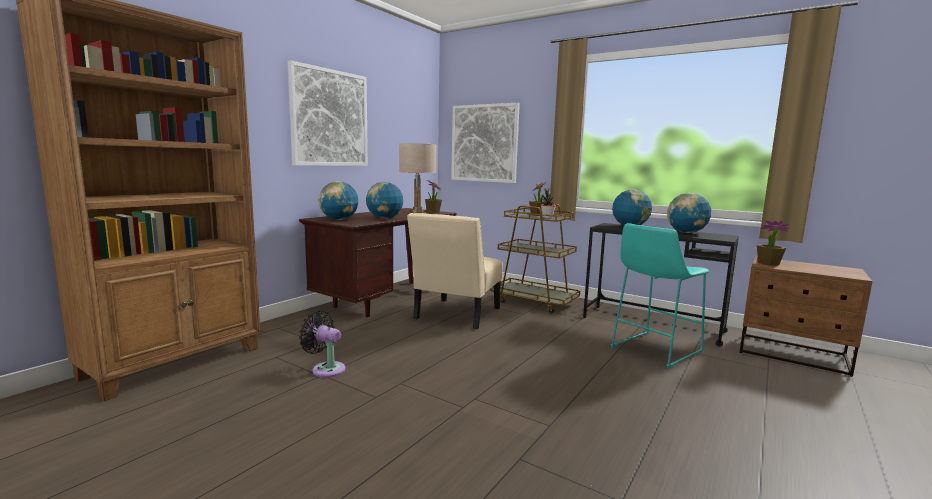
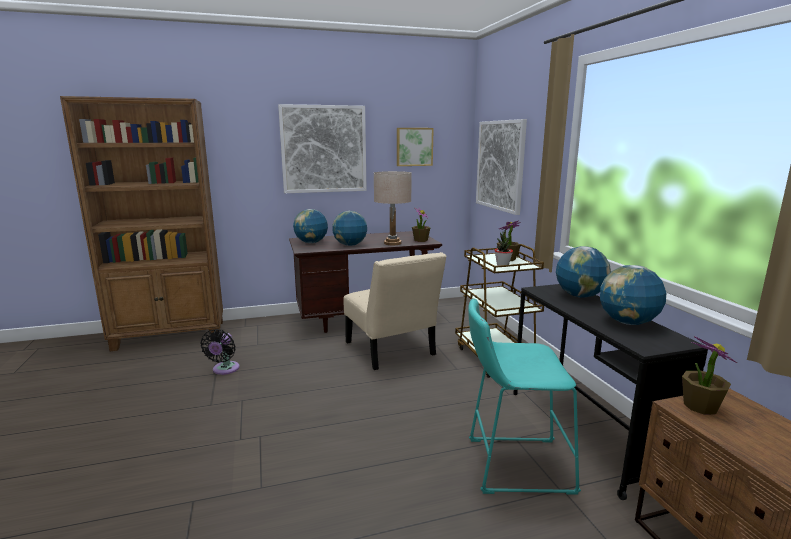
camera: 40 degrees right, 5 degrees up
(326, 369) = (224, 370): black fan -> black fan turned 150 degrees counterclockwise
(400, 124) = (414, 147): none -> picture
(455, 315) = (391, 351): beige chair -> beige chair turned 90 degrees counterclockwise

